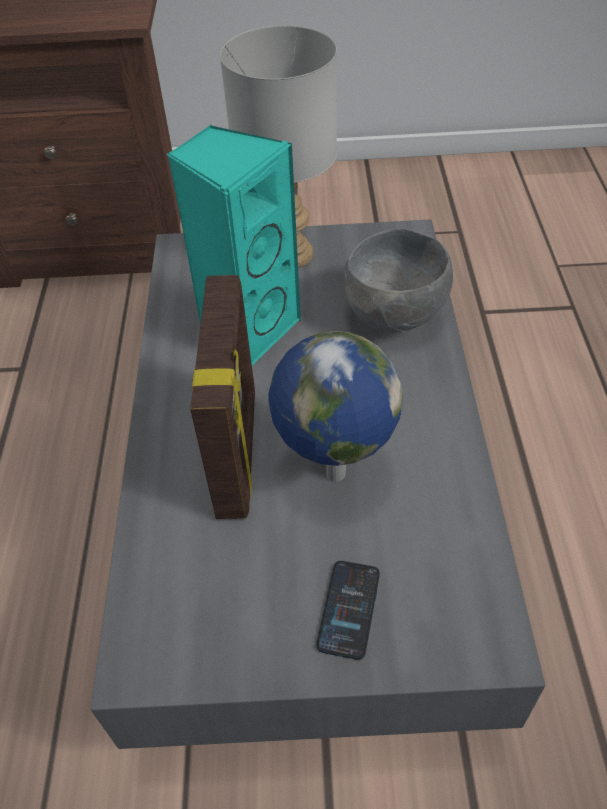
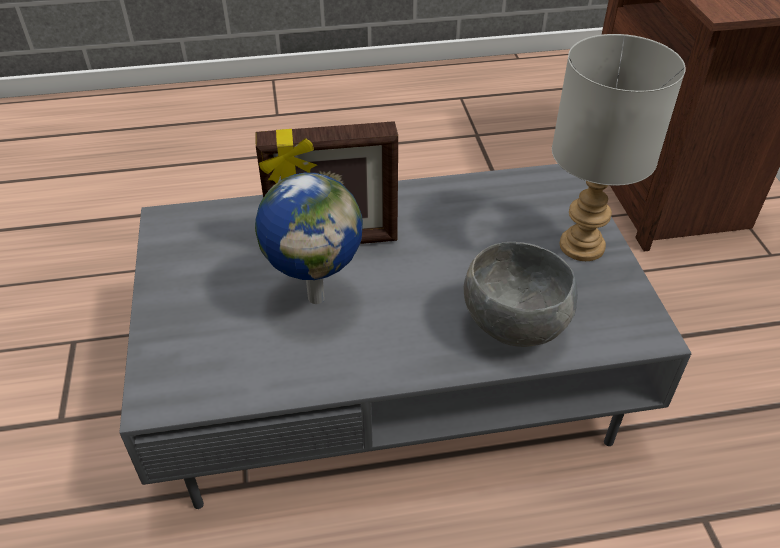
camera: 80 degrees right, 5 degrees down
(248, 328) = (472, 230): turquoise speaker -> none
(349, 609) = (194, 314): phone -> none

